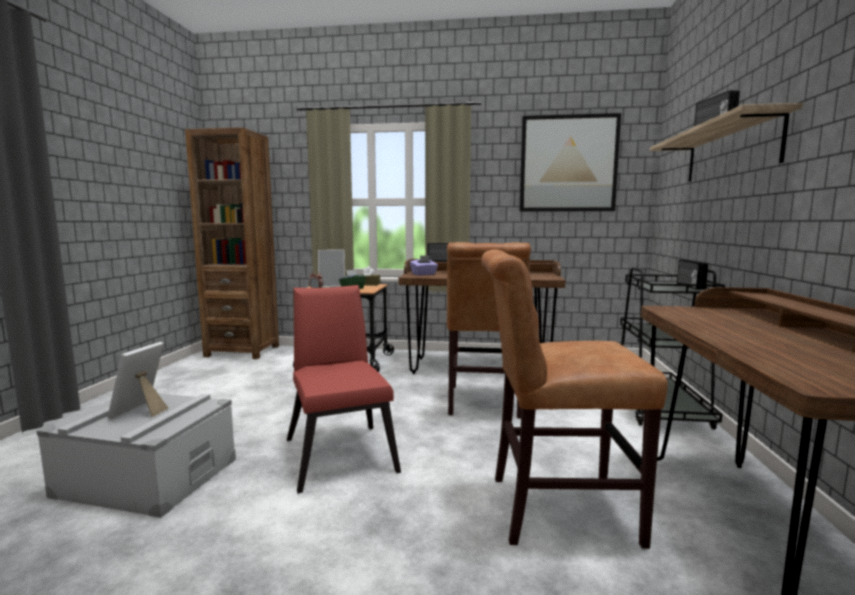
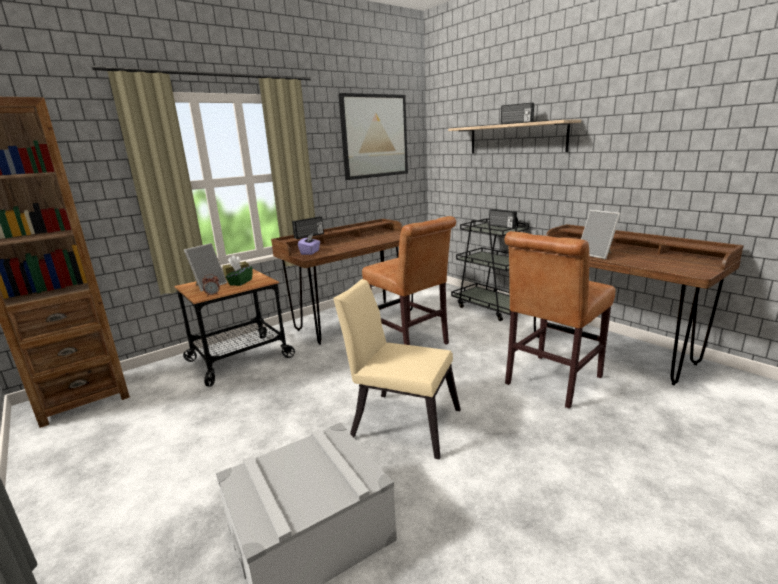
camera: 45 degrees left, 10 degrees up
(142, 411) = (296, 476): picture frame -> picture frame (597, 254)
(340, 451) = (400, 421): red chair -> beige chair

